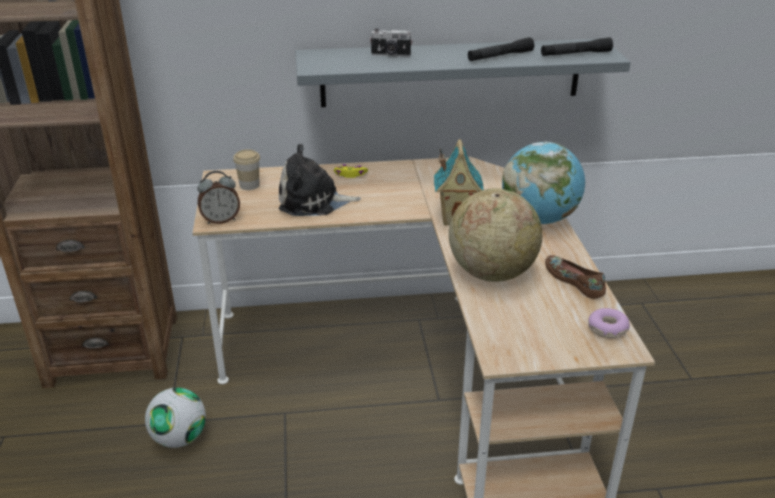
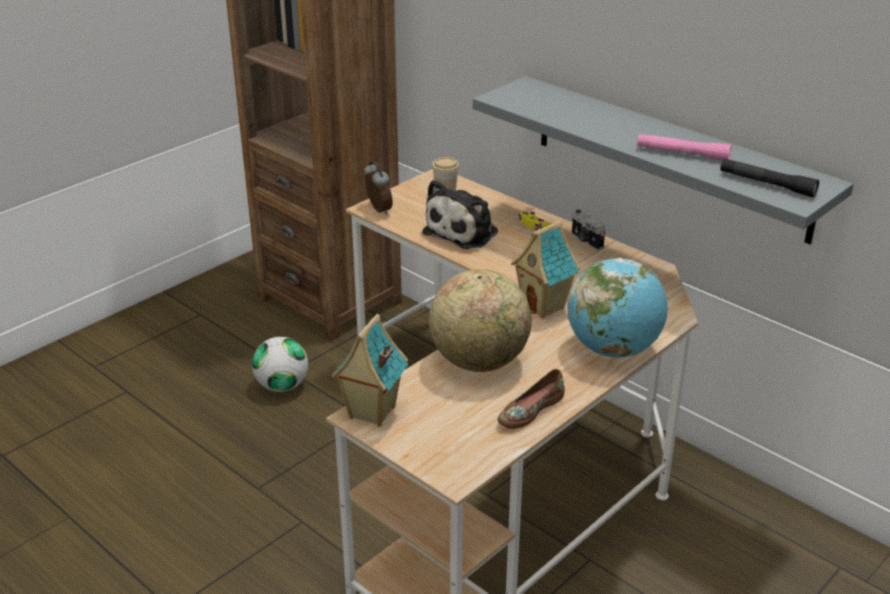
camera: 50 degrees right, 0 degrees up
(221, 220) = (378, 210): alarm clock -> alarm clock turned 150 degrees counterclockwise
(313, 201) = (464, 231): plush toy -> plush toy turned 105 degrees counterclockwise
(390, 55) = (587, 111): camera -> camera (586, 241)
(500, 56) = (682, 154): black flashlight -> pink flashlight
(503, 350) = (371, 413): none -> toy house
(574, 281) = (529, 410): brown shoe -> brown shoe turned 150 degrees counterclockwise
(607, 329) = (474, 457): donut -> none

